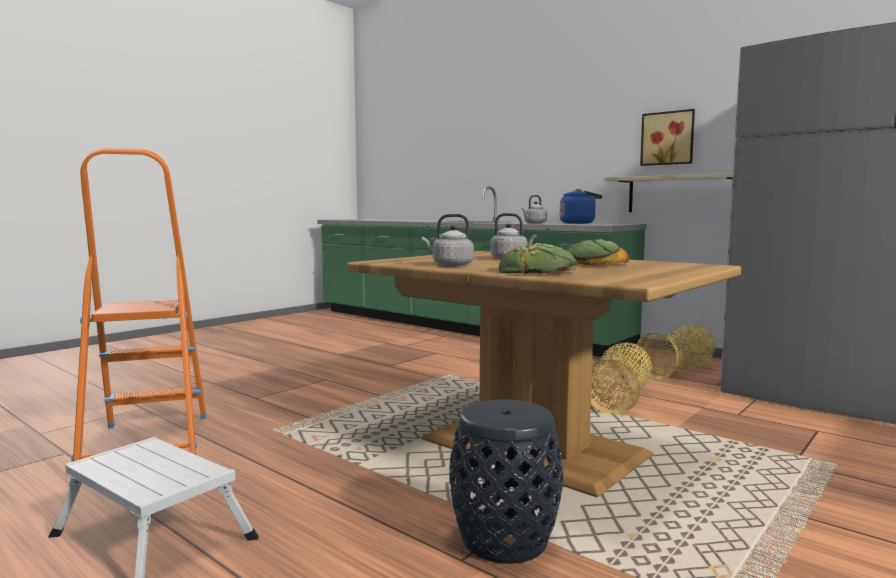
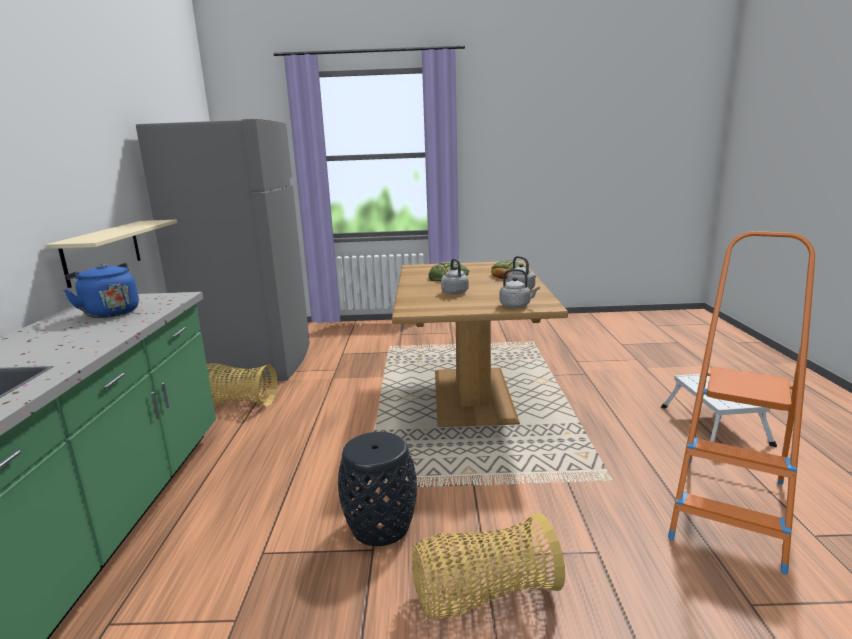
camera: 130 degrees left, 10 degrees up
(504, 540) = (561, 372): black stool -> black stool (381, 527)
(534, 223) = (121, 328): grey kettle -> grey kettle (516, 305)
(619, 400) = (347, 400): basket -> basket (483, 595)
(668, 138) = (76, 185): picture -> none

